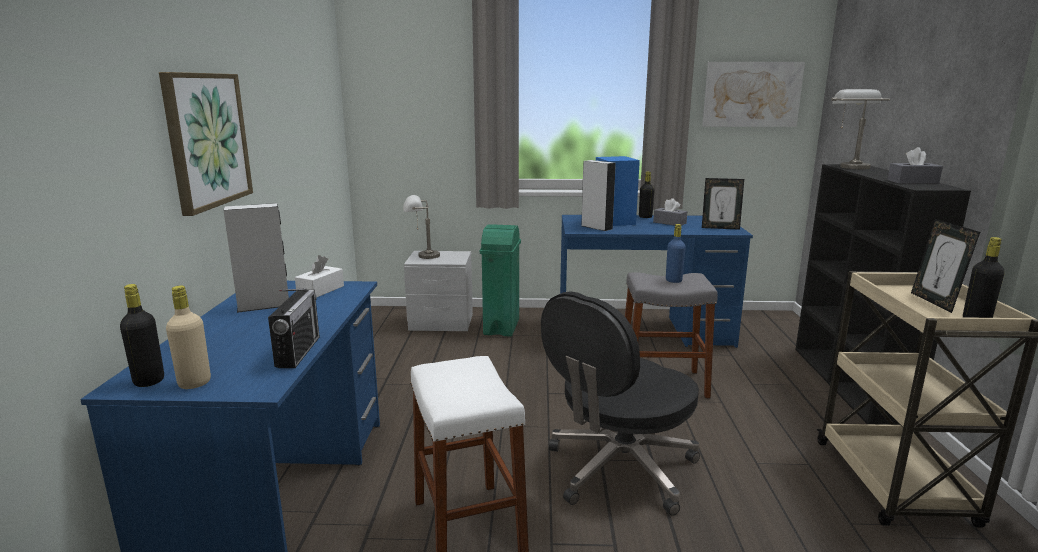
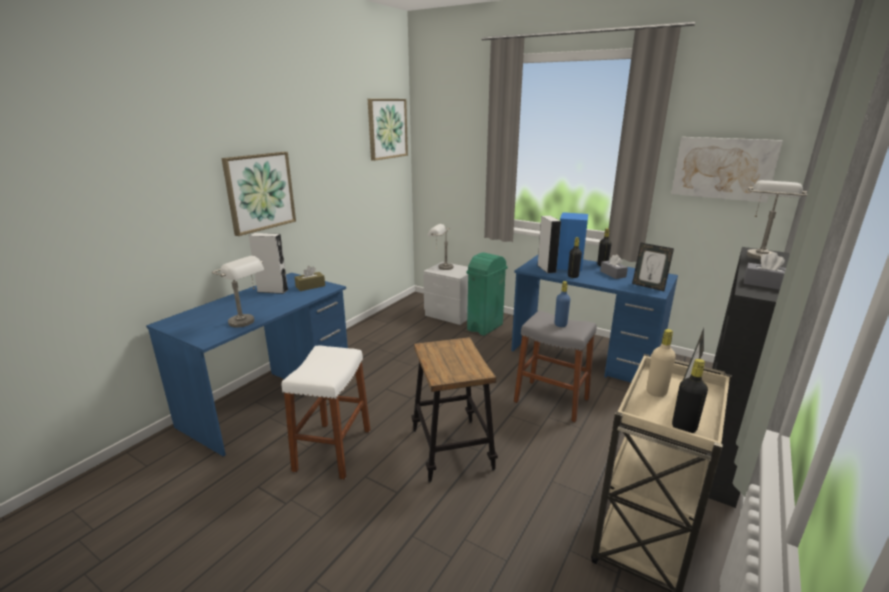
camera: 30 degrees right, 5 degrees up
(149, 381) = (176, 323): black bottle -> black bottle (573, 276)
(194, 383) = (189, 329): beige bottle -> beige bottle (656, 392)
(298, 352) = (248, 323): radio -> grey table lamp
(320, 290) = (310, 286): white tissue box -> brown tissue box
(322, 59) = (387, 128): none -> picture
(619, 470) = (451, 449): black office chair -> stool

